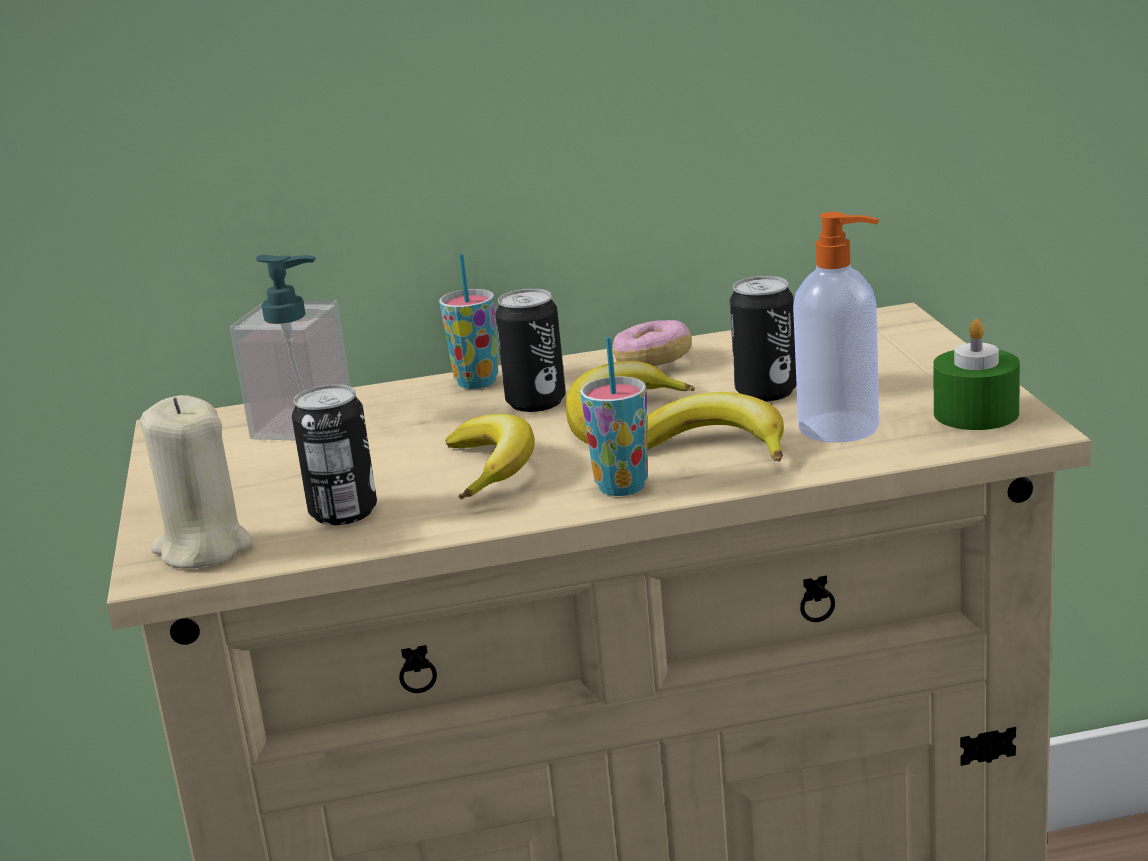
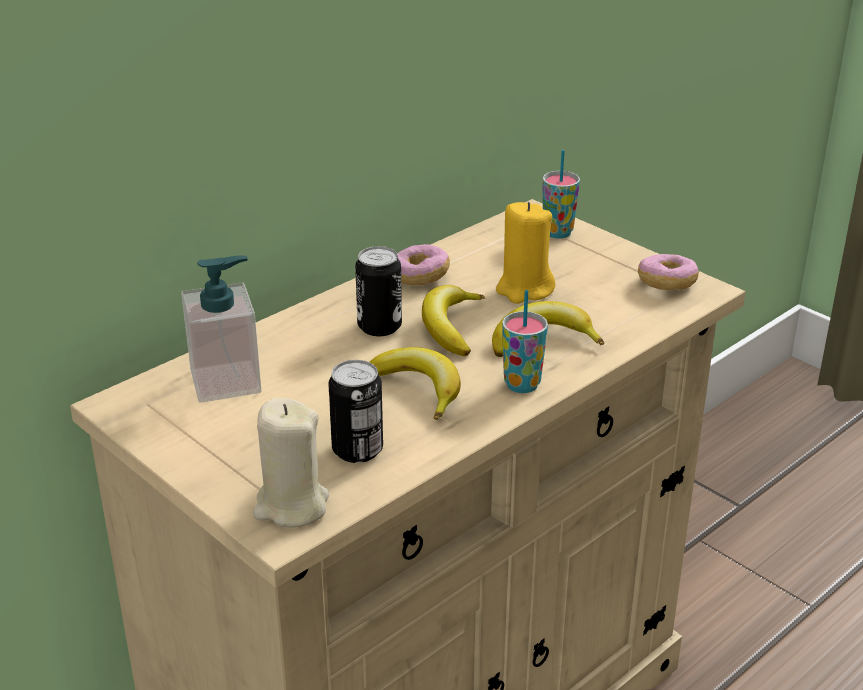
camera: 35 degrees left, 10 degrees up
(476, 382) = (313, 317): cup -> cup (558, 233)
(766, 392) = (524, 289): can -> yellow candle
(842, 428) = (603, 310): soap dispenser -> none
(976, 413) = (666, 283): green candle -> donut

